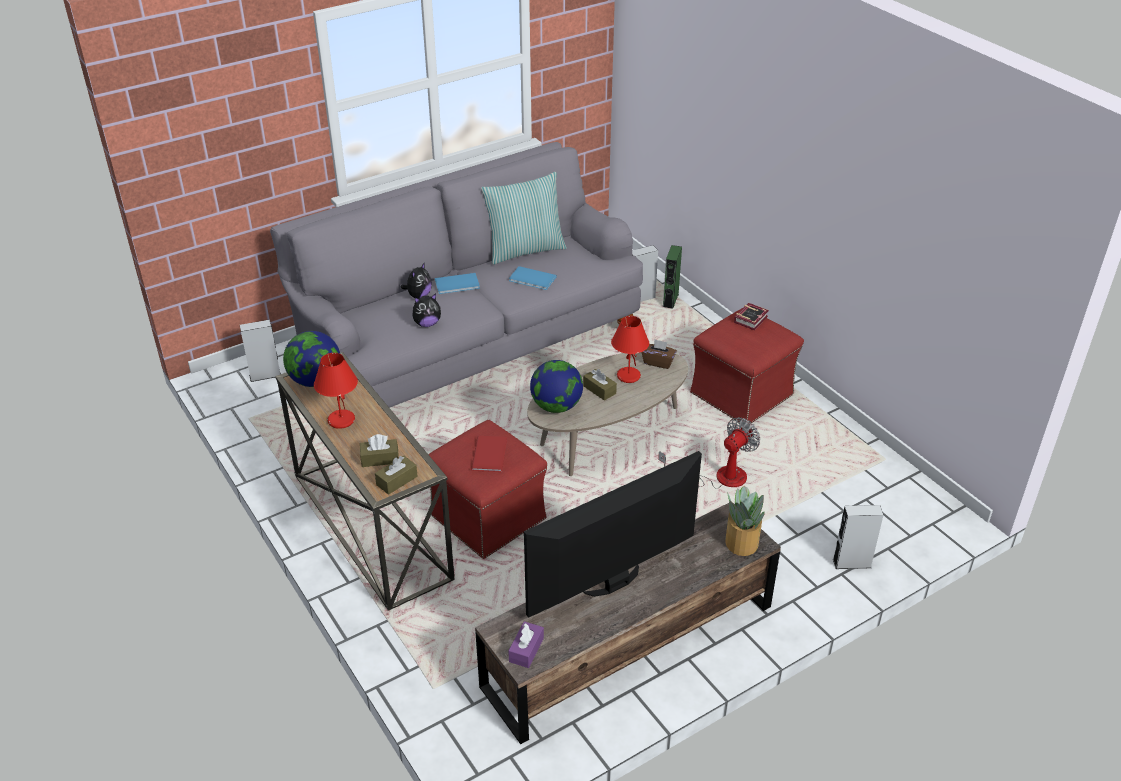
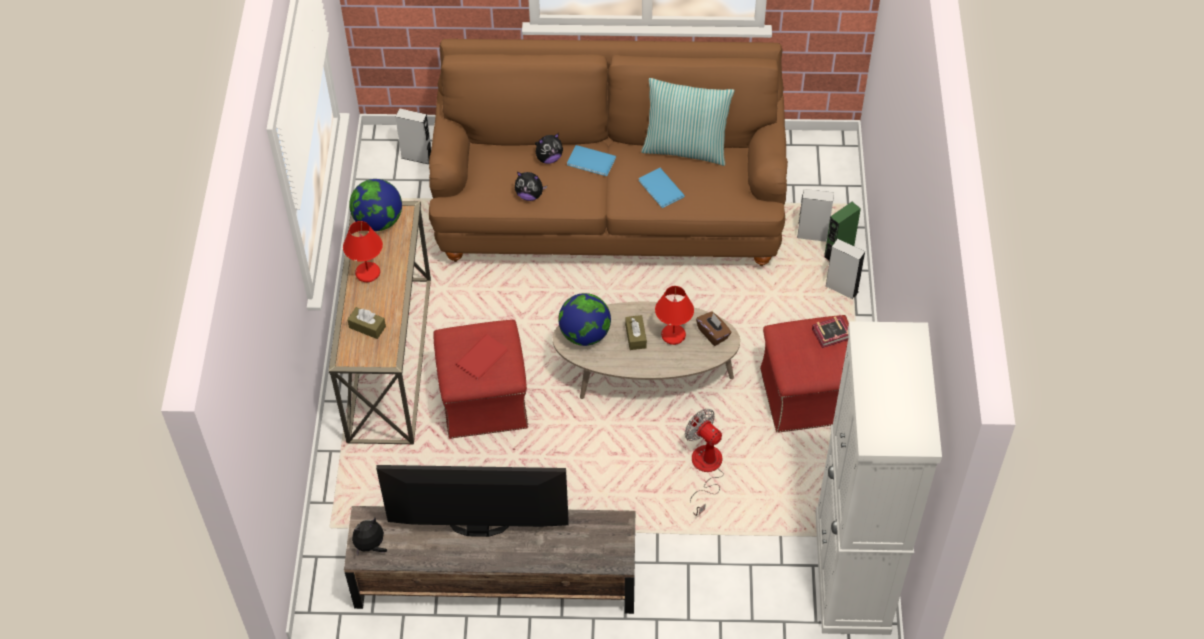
camera: 35 degrees right, 15 degrees up
(397, 480) = (363, 355): brown tissue box -> none
(468, 344) = (609, 210): grey sofa -> brown sofa
(526, 650) = (370, 546): purple tissue box -> plush toy
(719, 477) = (705, 470): fan -> fan turned 120 degrees counterclockwise
(741, 543) = (606, 553): potted plant -> none
(851, 563) = (738, 616): grey speaker -> grey speaker (841, 289)
(898, 489) = (852, 572): none -> white cabinet

